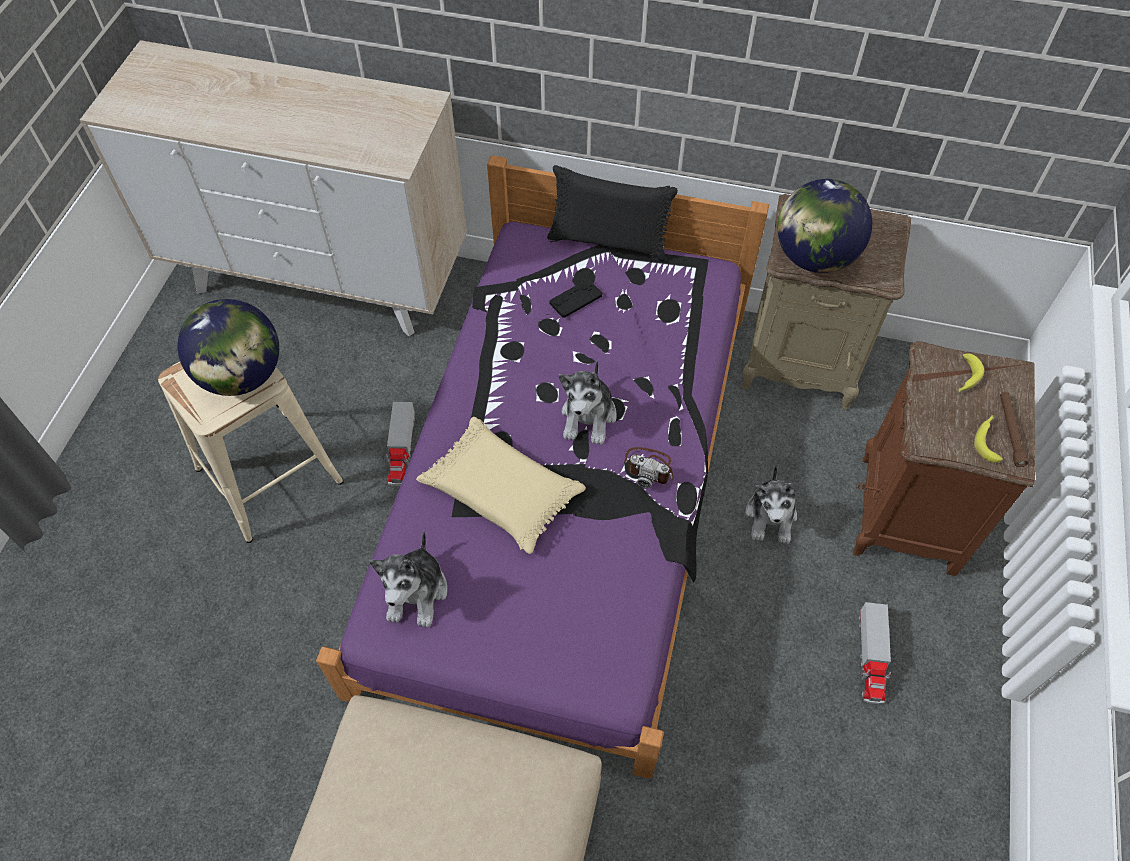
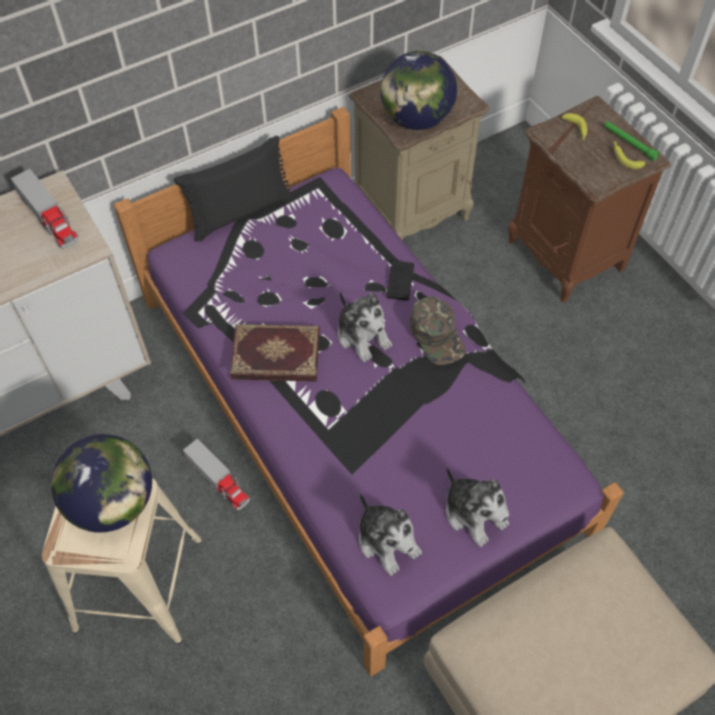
camera: 45 degrees left, 0 degrees up
(501, 489) = (362, 428): beige pillow -> none
(505, 373) = (276, 353): none -> book
(575, 299) = (265, 267): black game controller -> black game controller (400, 281)
(649, 467) = (437, 335): camera -> green cap
(771, 516) = (497, 319): plush toy -> plush toy (474, 513)
(871, 658) = (633, 353): toy truck -> toy truck (49, 218)
(1010, 431) = (629, 143): brown flashlight -> green flashlight

